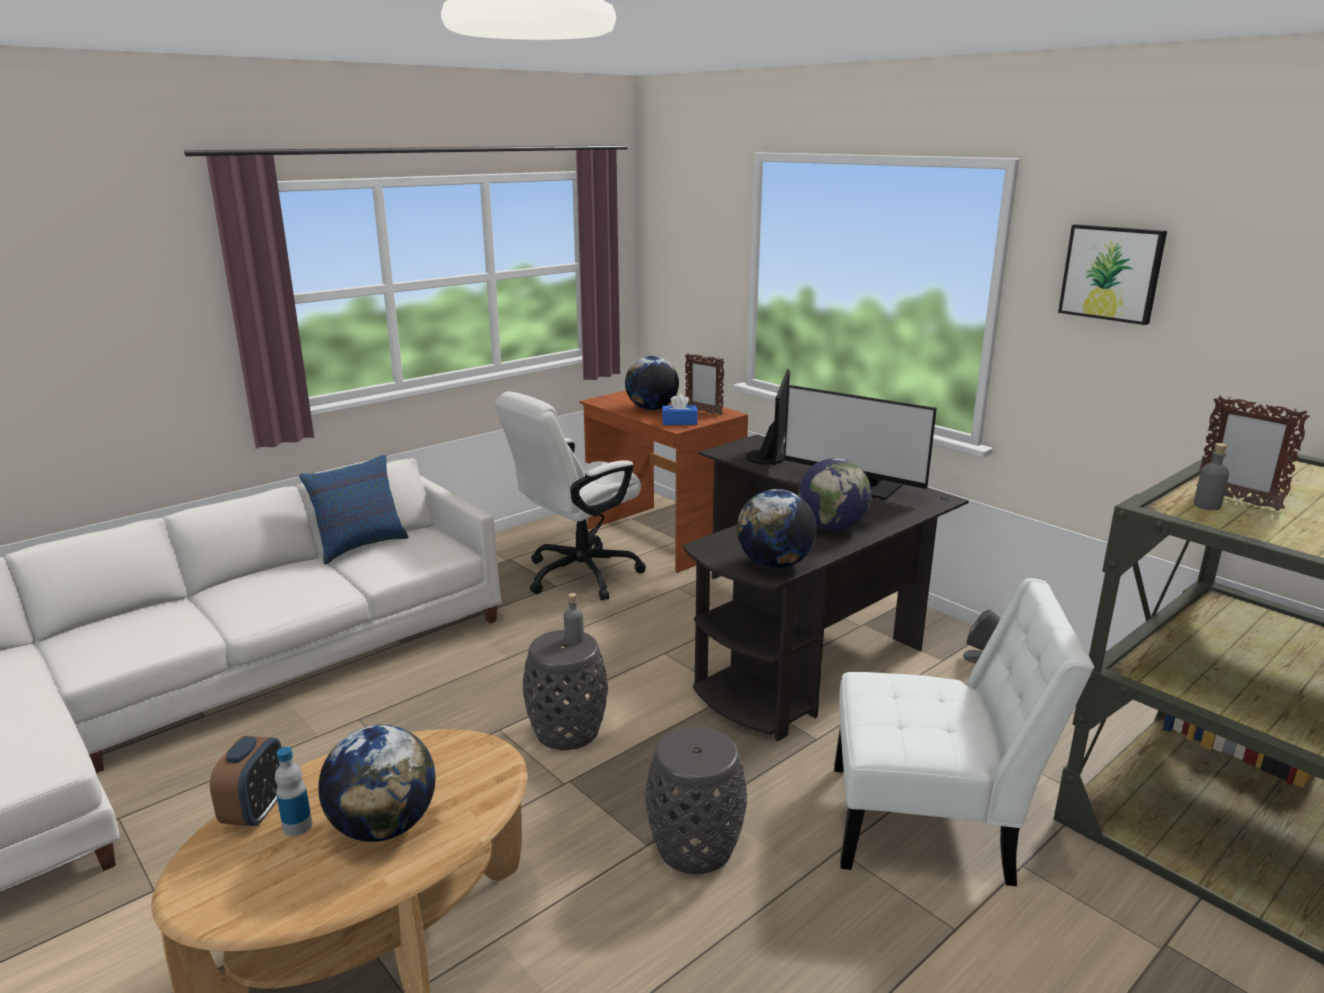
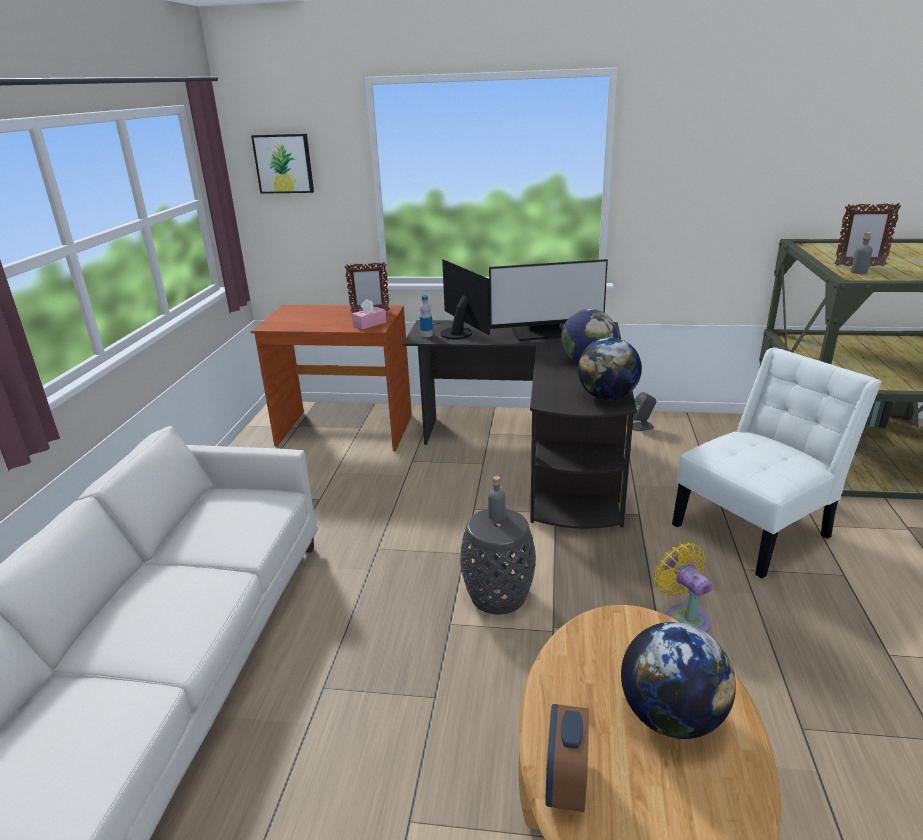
camera: 40 degrees left, 5 degrees up
(256, 811) = (566, 783): alarm clock -> alarm clock turned 135 degrees counterclockwise
(297, 826) = (618, 767): bottle -> bottle (426, 335)
(361, 547) = (178, 533): blue pillow -> none
(577, 577) = (326, 485): white office chair -> none
(651, 409) = (326, 320): globe -> none
(679, 422) = (369, 324): blue tissue box -> pink tissue box
(694, 847) = (684, 617): grey stool -> yellow fan
(1112, 273) = (693, 144): picture -> picture (284, 163)

